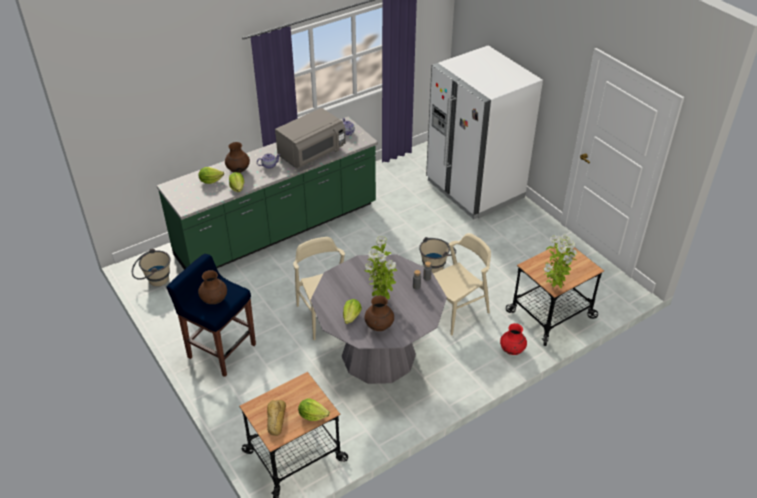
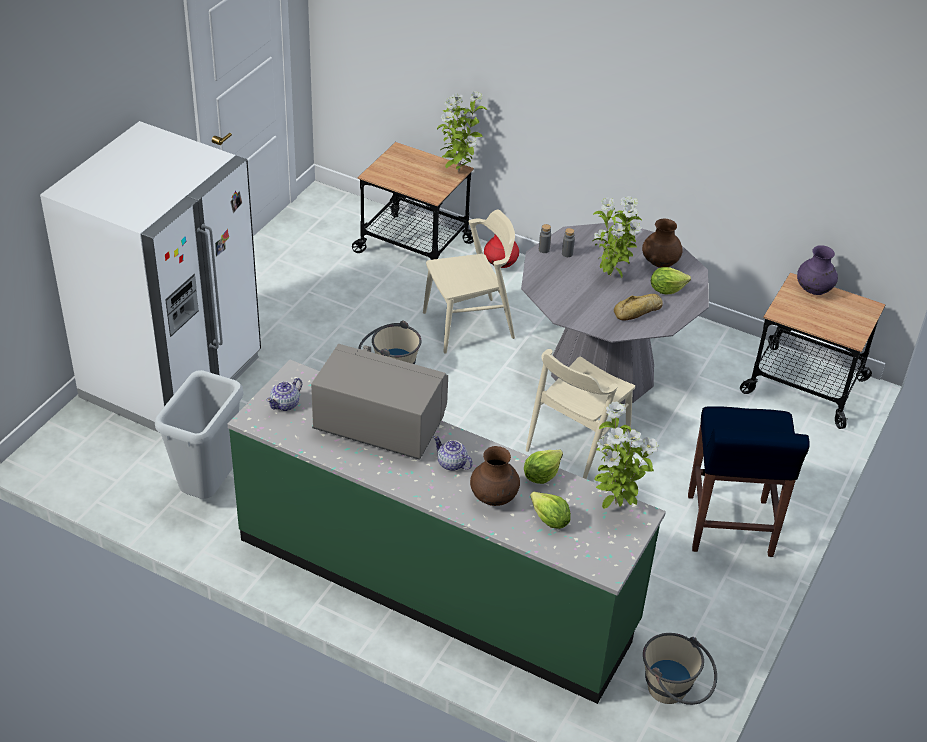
camera: 120 degrees left, 0 degrees up
(199, 202) = (614, 505): none -> potted plant
(214, 300) = (754, 430): brown vase -> none
(275, 419) = (847, 315): bread -> bread (639, 311)
(312, 415) = (813, 290): lettuce -> purple vase
(388, 182) = (208, 488): none -> grey trash can
(456, 310) = (469, 325): beige chair -> beige chair turned 135 degrees clockwise

